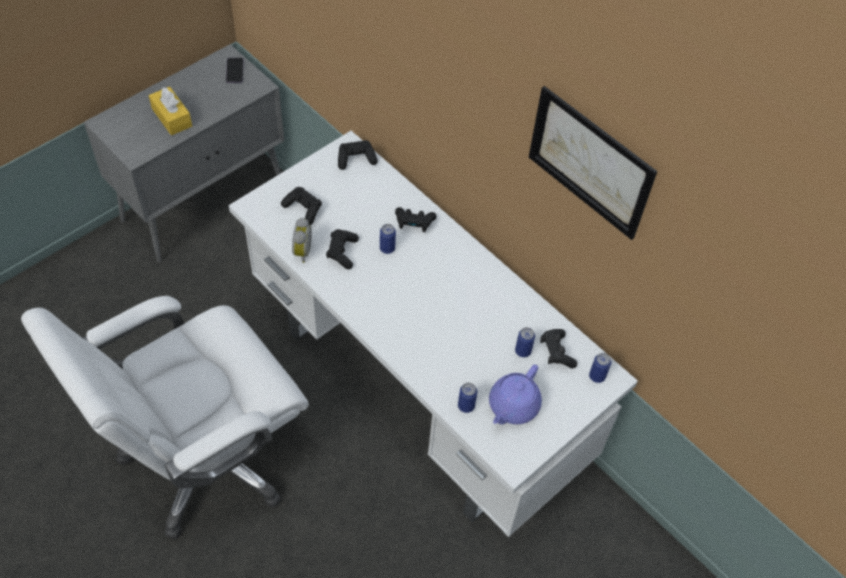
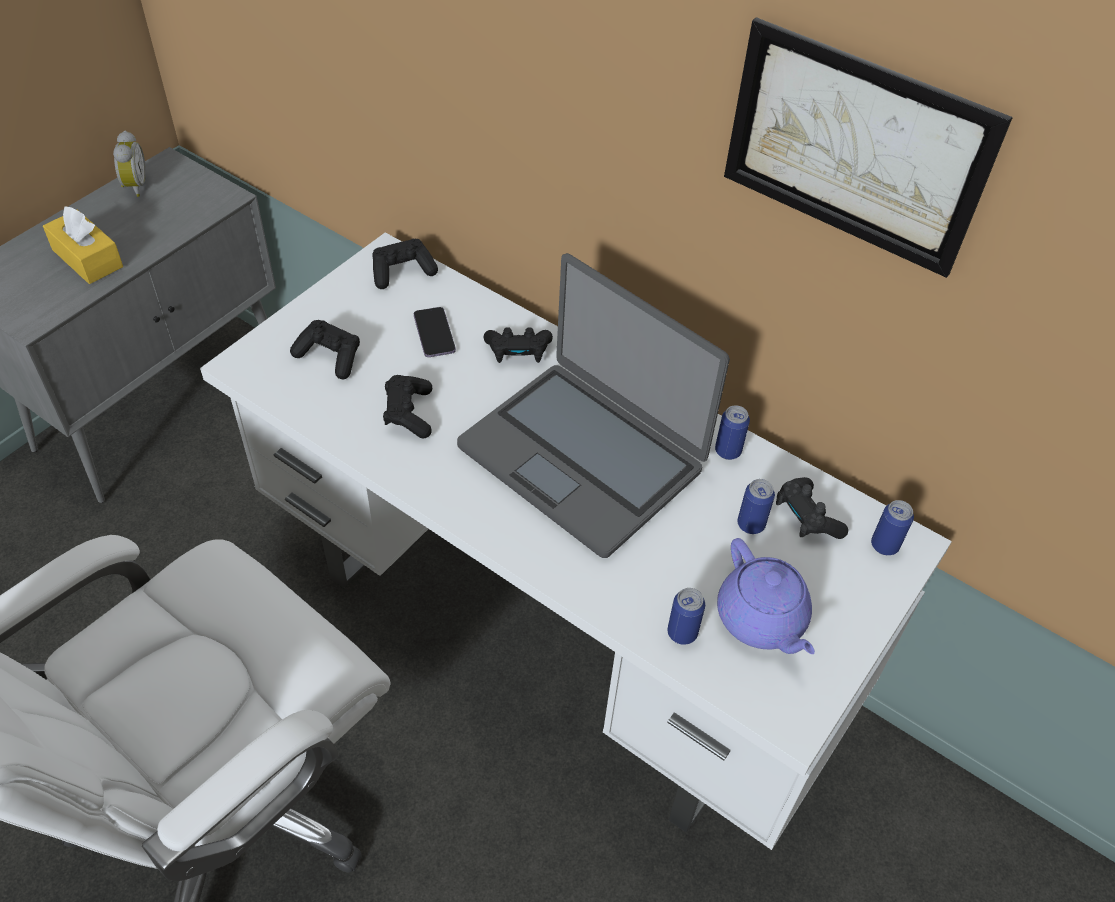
camera: 10 degrees left, 5 degrees down
(235, 71) = (182, 182): phone -> phone (434, 334)
(300, 252) = (337, 423): alarm clock -> alarm clock (134, 186)
(387, 248) = (483, 397): can -> can (728, 451)
(436, 295) = (582, 457): none -> laptop
(512, 406) = (761, 620): purple teapot -> purple teapot turned 45 degrees counterclockwise

